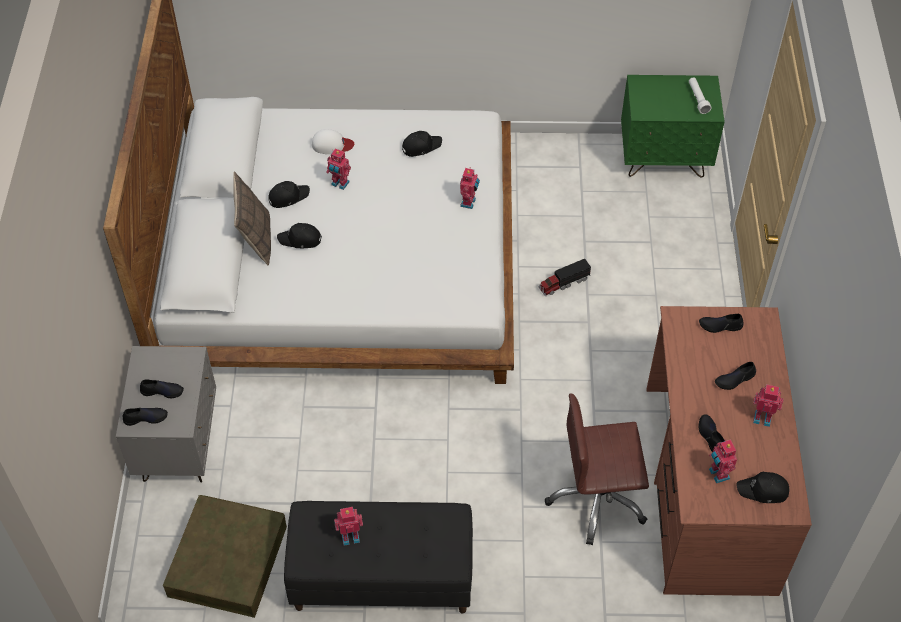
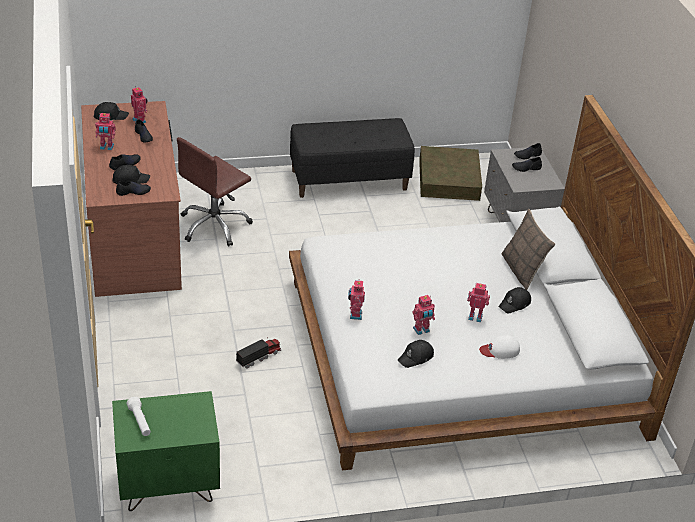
camera: 165 degrees right, 15 degrees down
(300, 239) = (486, 272): black cap -> black cap (130, 179)
(350, 536) = (371, 135): toy robot -> toy robot (421, 330)
(597, 499) = (214, 226): brown office chair -> brown office chair turned 150 degrees clockwise

